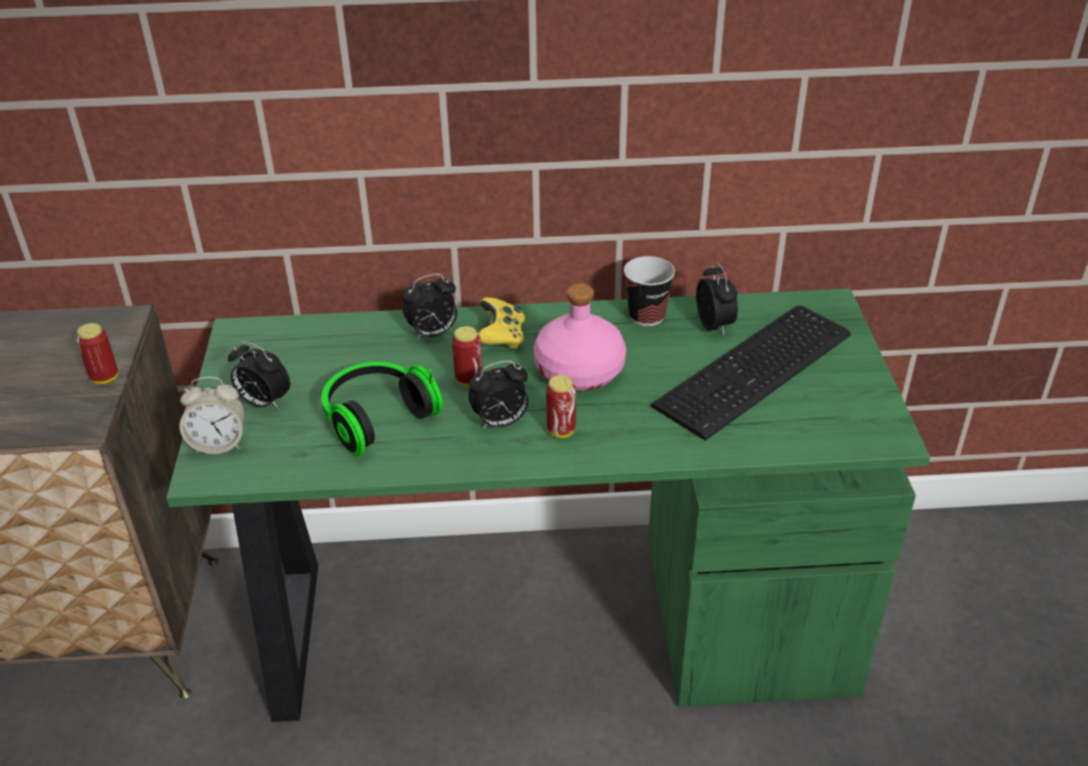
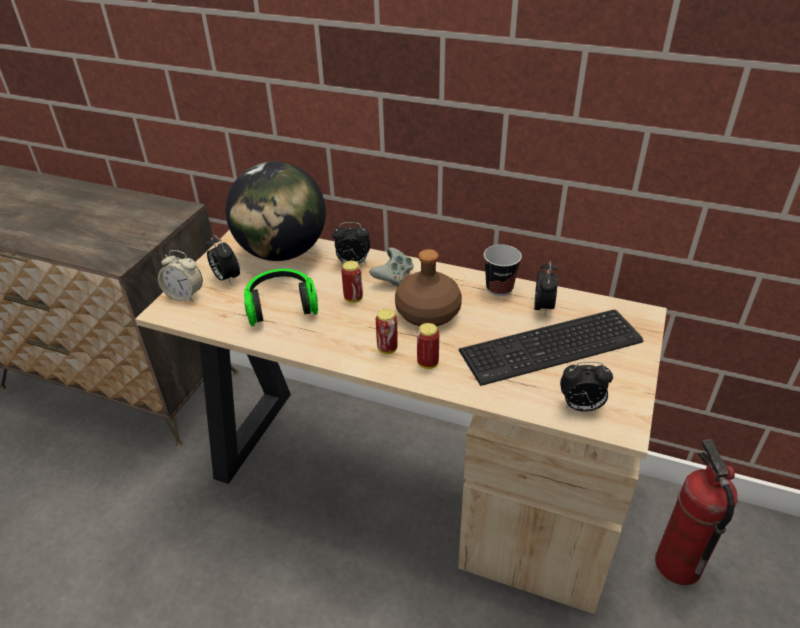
camera: 25 degrees right, 0 degrees up
(105, 378) = (148, 239): can -> can (427, 363)
(320, 345) = (282, 252): none -> globe
(500, 422) = (353, 331): alarm clock -> alarm clock (581, 406)
(501, 338) = (393, 277): yellow game controller -> grey game controller
(548, 622) = (405, 478): green desk -> beige desk
(578, 371) = (427, 312): pink bottle -> brown bottle
(920, 604) = (676, 564): none -> fire extinguisher

